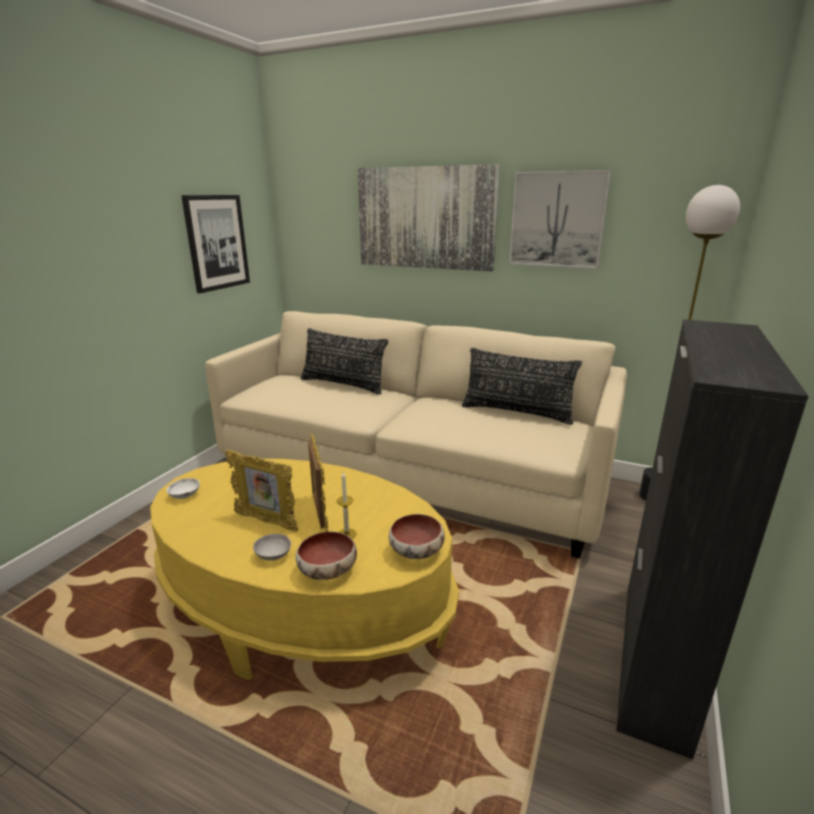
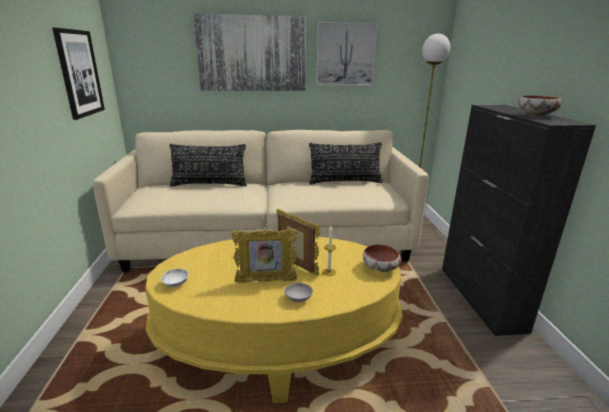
camera: 30 degrees left, 0 degrees up
(327, 571) = (344, 295): bowl -> bowl (536, 115)

